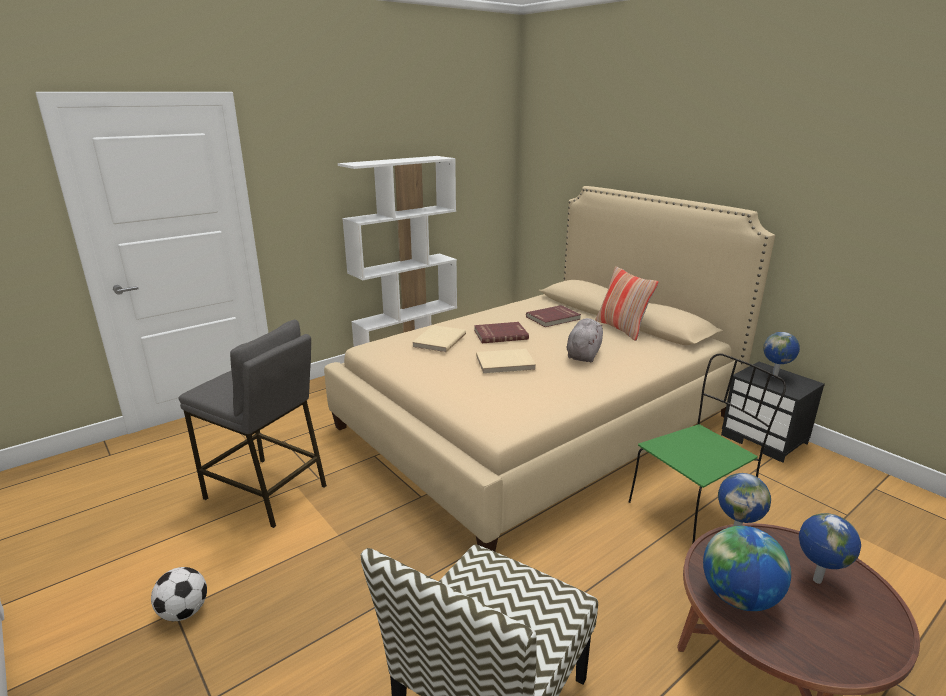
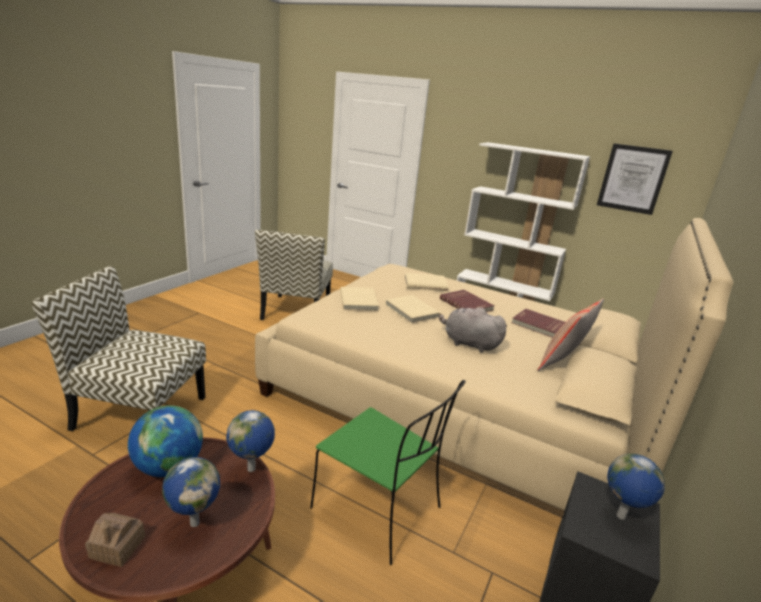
camera: 65 degrees right, 0 degrees up
(184, 612) = (199, 314): football -> none
(266, 492) = (296, 311): grey stool -> chair
(467, 386) = (359, 300): none -> beige book
(470, 168) = (632, 179): none -> picture
(583, 354) = (468, 343): grey plush toy -> grey plush toy turned 150 degrees counterclockwise
(864, 637) = (117, 547): none -> toy house

